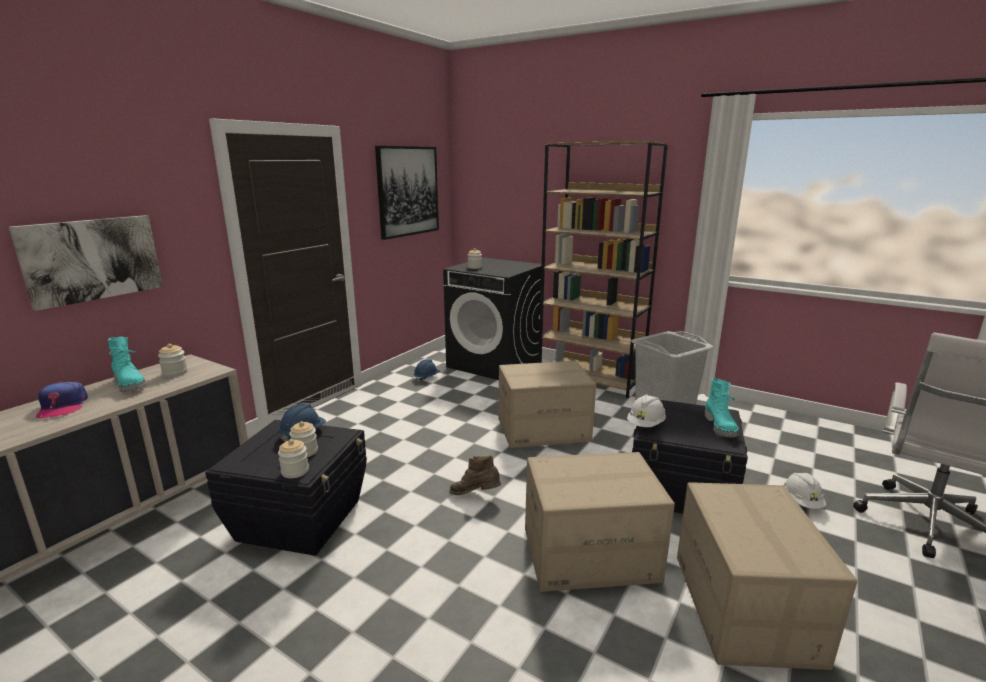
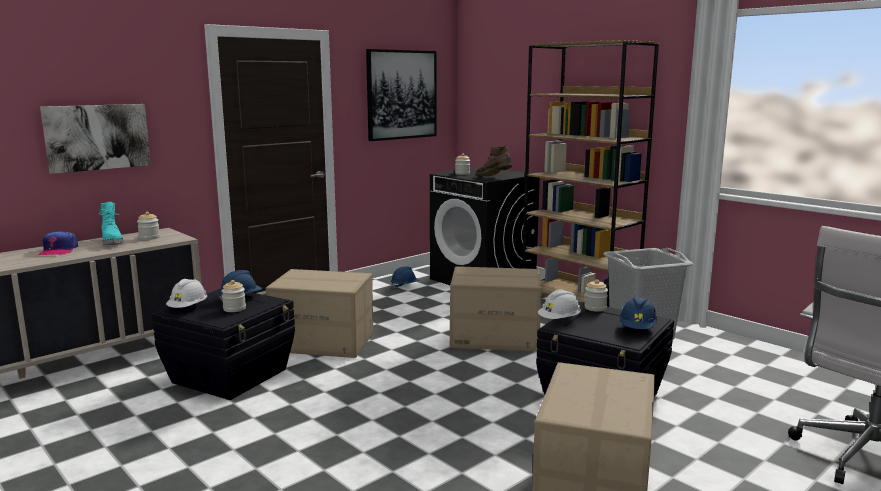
camera: 15 degrees right, 5 degrees down
(295, 471) = (218, 319): jar -> jar (595, 308)
(475, 495) = (392, 378): brown boot -> brown boot (494, 177)
(589, 554) = (470, 431): cardboard box -> cardboard box (323, 342)
(720, 427) = (637, 329): turquoise boot -> blue hard hat
(802, 502) = (732, 424): white hard hat -> white hard hat (188, 308)

